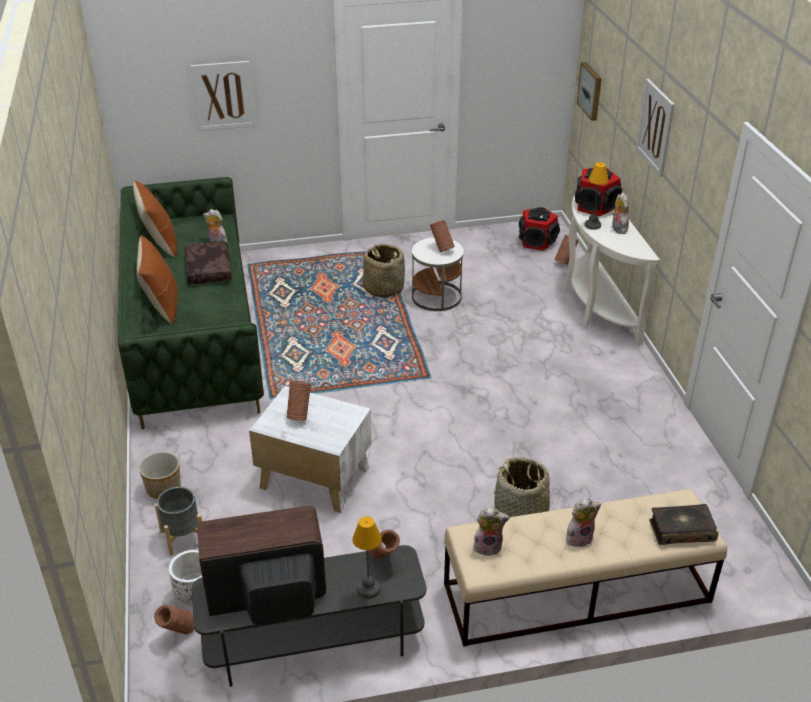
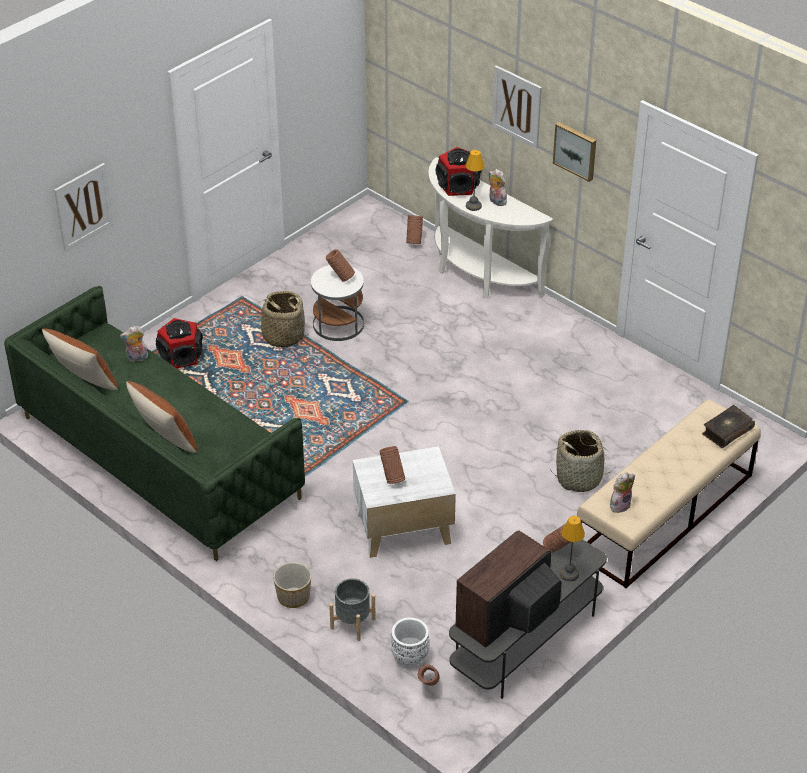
camera: 35 degrees left, 5 degrees up
(207, 269) = (162, 388): brown pillow -> none
(537, 242) = (371, 230): speaker -> speaker (181, 356)
(579, 537) = (670, 468): plush toy -> none
(591, 90) = (399, 73): picture -> picture (576, 150)

